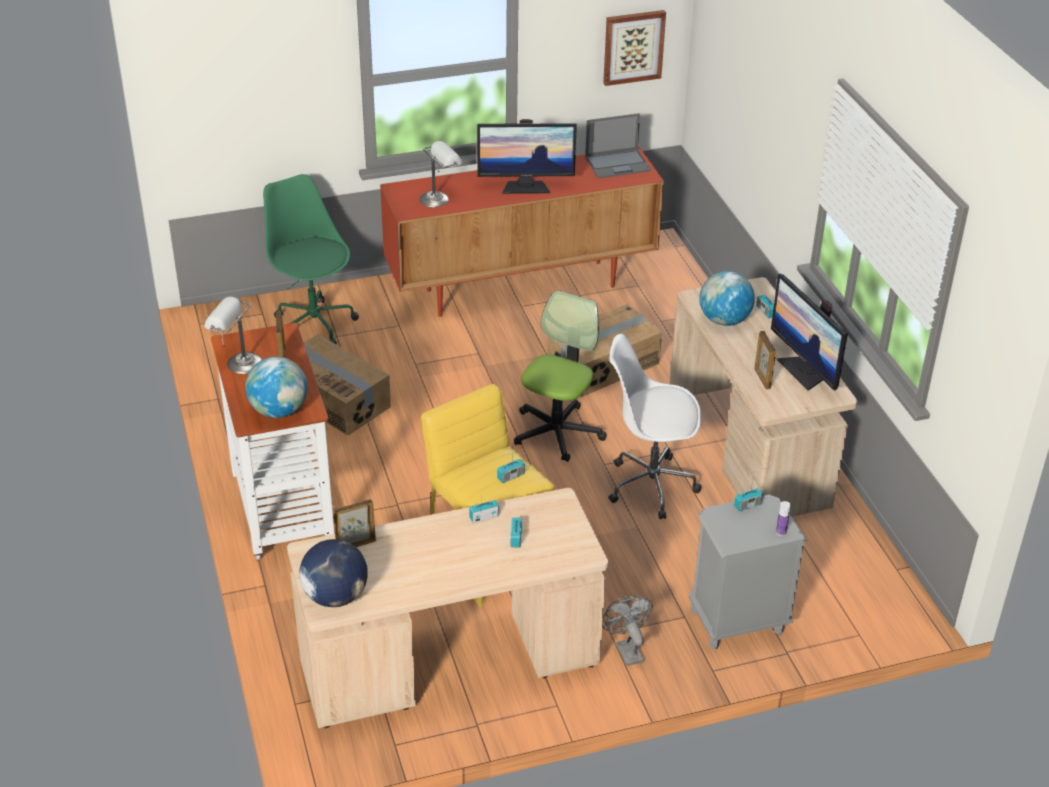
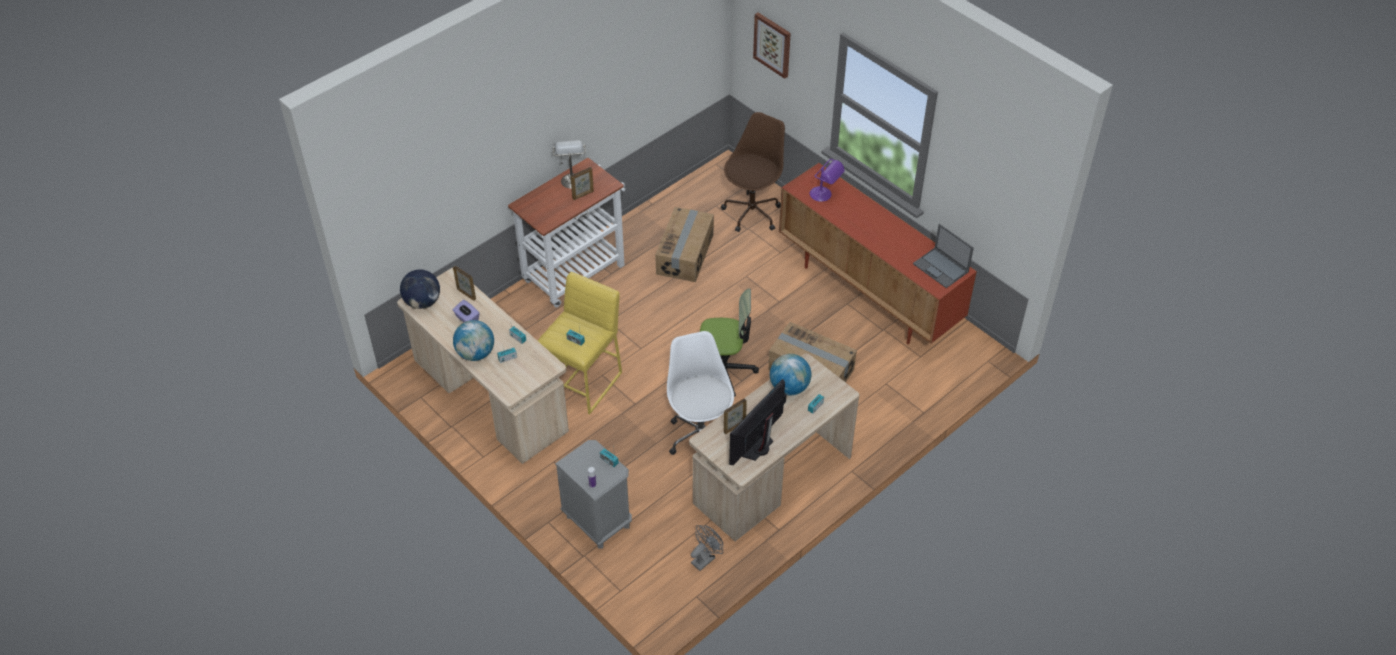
camera: 65 degrees right, 10 degrees up
(279, 410) = (537, 212): globe -> globe (476, 353)
(313, 324) = (752, 212): green office chair -> brown office chair
(407, 558) = (467, 318): none -> purple tissue box
(439, 197) = (825, 195): white table lamp -> purple table lamp
(525, 187) = (871, 231): monitor -> none
(626, 649) = (544, 474): grey fan -> grey fan (705, 558)
(633, 47) = (1003, 202): picture -> picture (773, 44)

